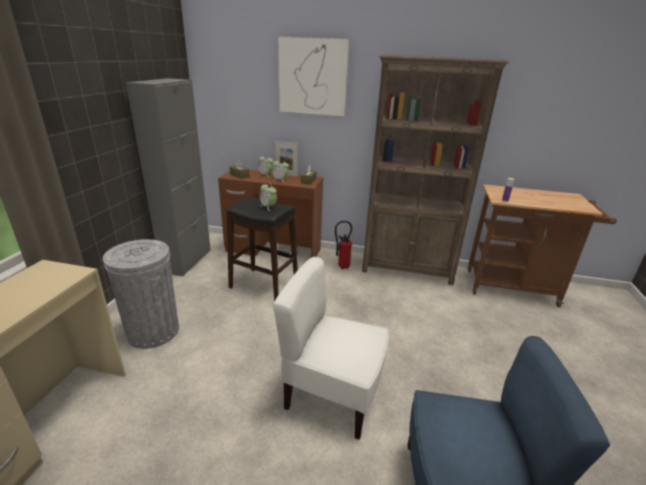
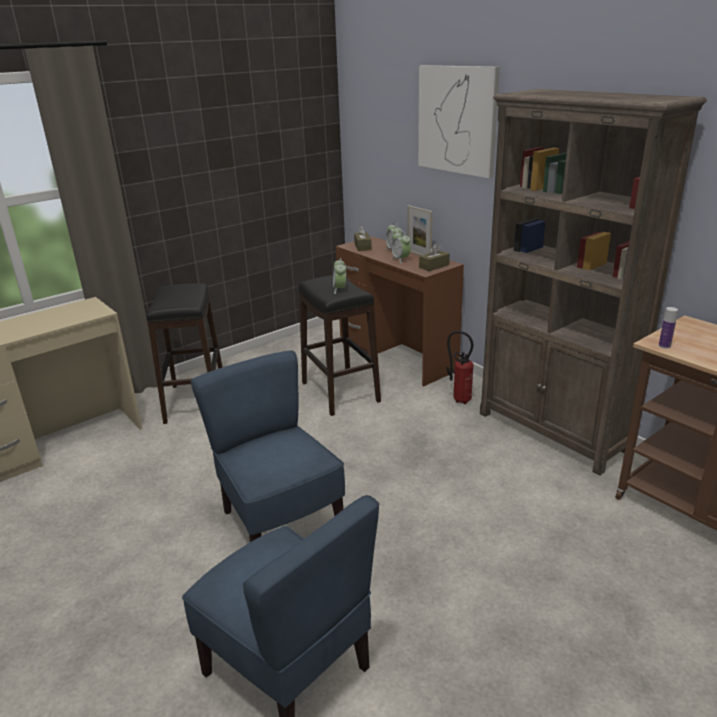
camera: 40 degrees right, 0 degrees up
(153, 331) = (195, 401): grey trash can -> black stool
(187, 261) = (292, 342): grey cabinet -> none
(332, 395) = (280, 522): white chair -> blue chair

